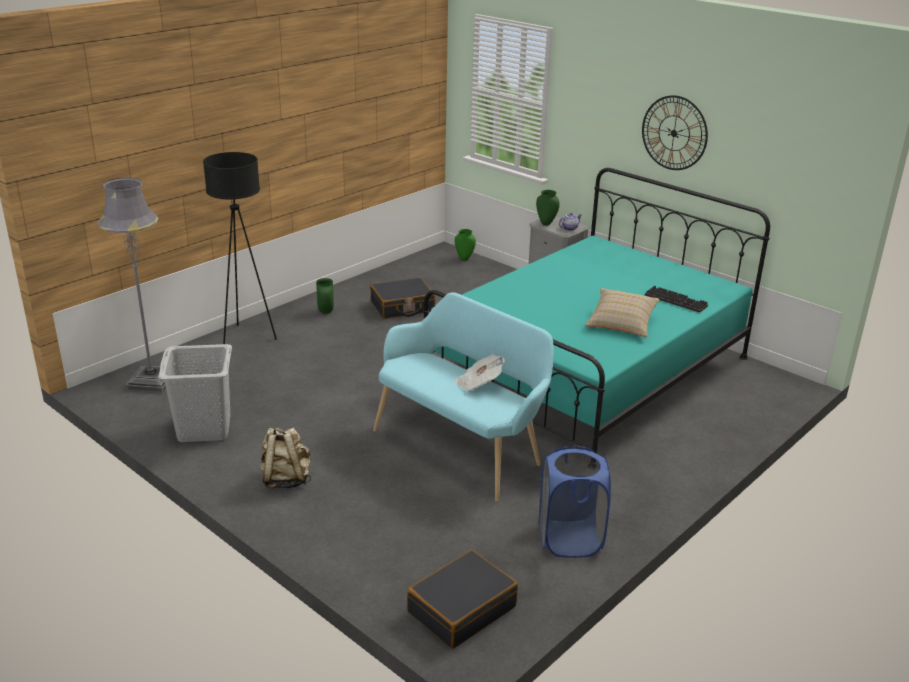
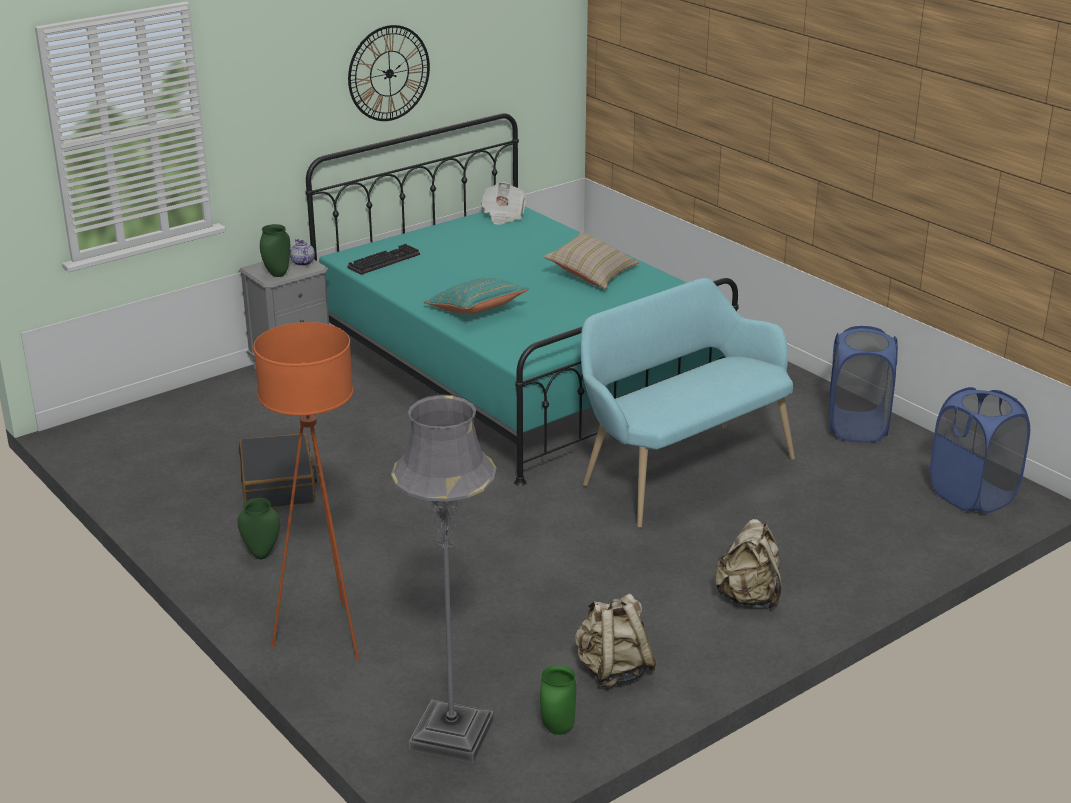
camera: 80 degrees left, 0 degrees up
(204, 428) = (613, 671): grey laundry basket -> beige backpack
(246, 338) = (325, 635): black floor lamp -> orange floor lamp
(461, 609) = (972, 495): black suitcase -> blue laundry basket
(464, 259) = (129, 419): green vase -> green vase (556, 729)
(478, 384) = (701, 374): newspaper -> newspaper (503, 216)
(529, 287) = (476, 310): none -> turquoise pillow
(677, 300) = (539, 240): keyboard -> keyboard (384, 260)

